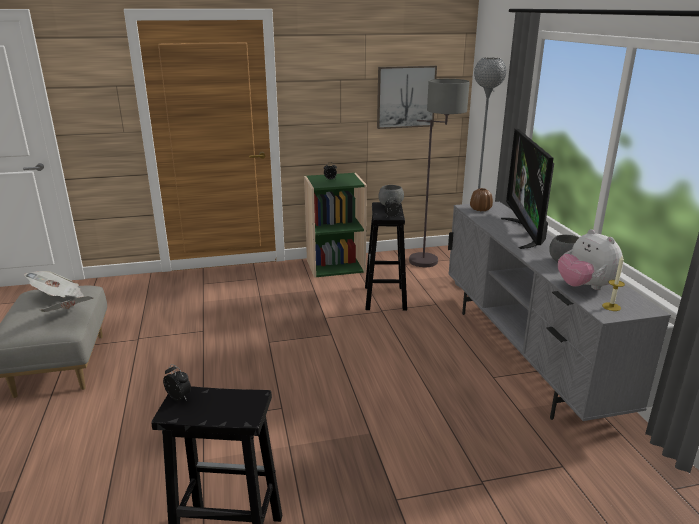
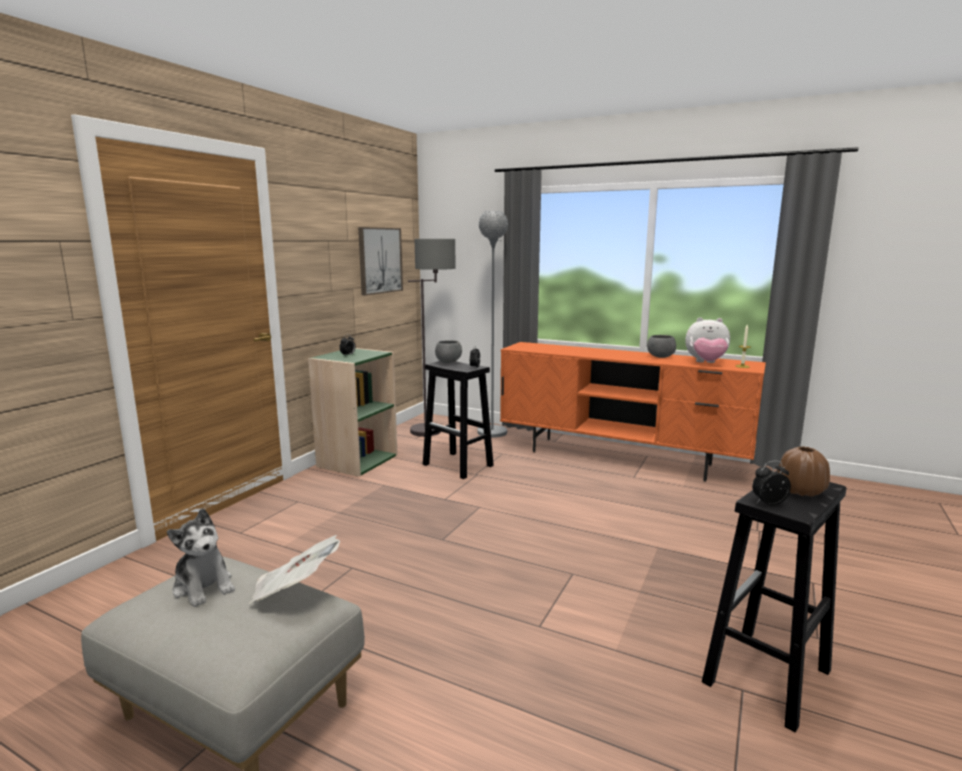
camera: 50 degrees left, 10 degrees down
(58, 296) = (204, 586): newspaper -> plush toy
(480, 209) = (526, 347): brown vase -> brown vase (800, 491)
(523, 357) = (620, 458): grey tv stand -> orange tv stand
(525, 233) = (594, 351): television -> none

